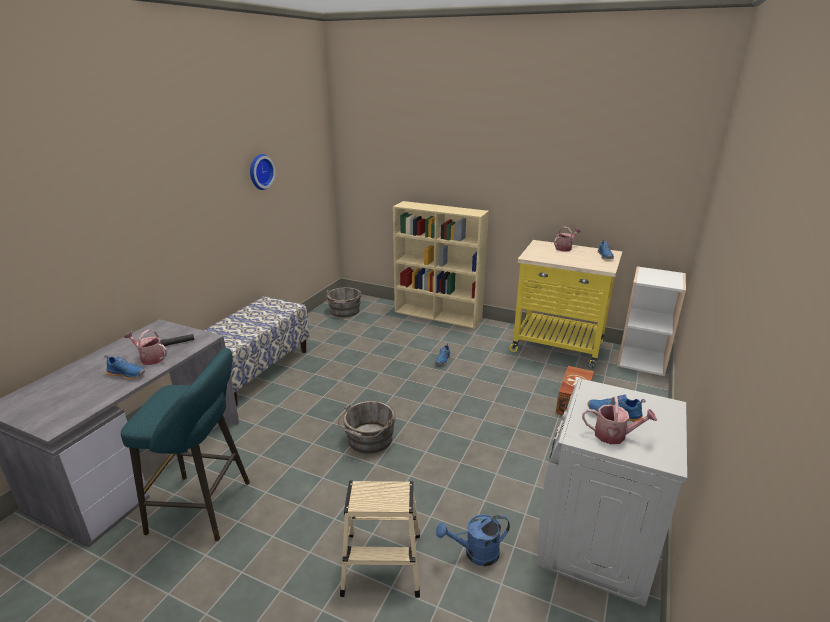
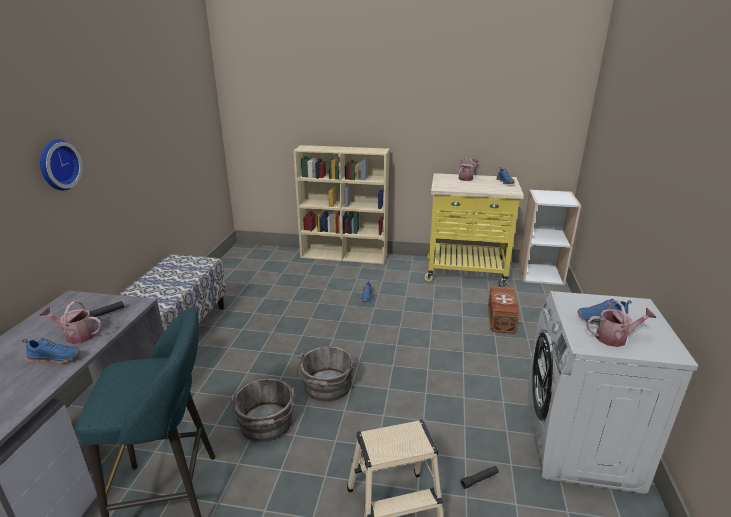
camera: 15 degrees left, 0 degrees up
(260, 171) = (154, 118): wall clock -> wall clock (57, 165)
(344, 311) = (248, 263): grey bucket -> grey bucket (266, 425)
(475, 553) = (479, 479): blue watering can -> black flashlight

